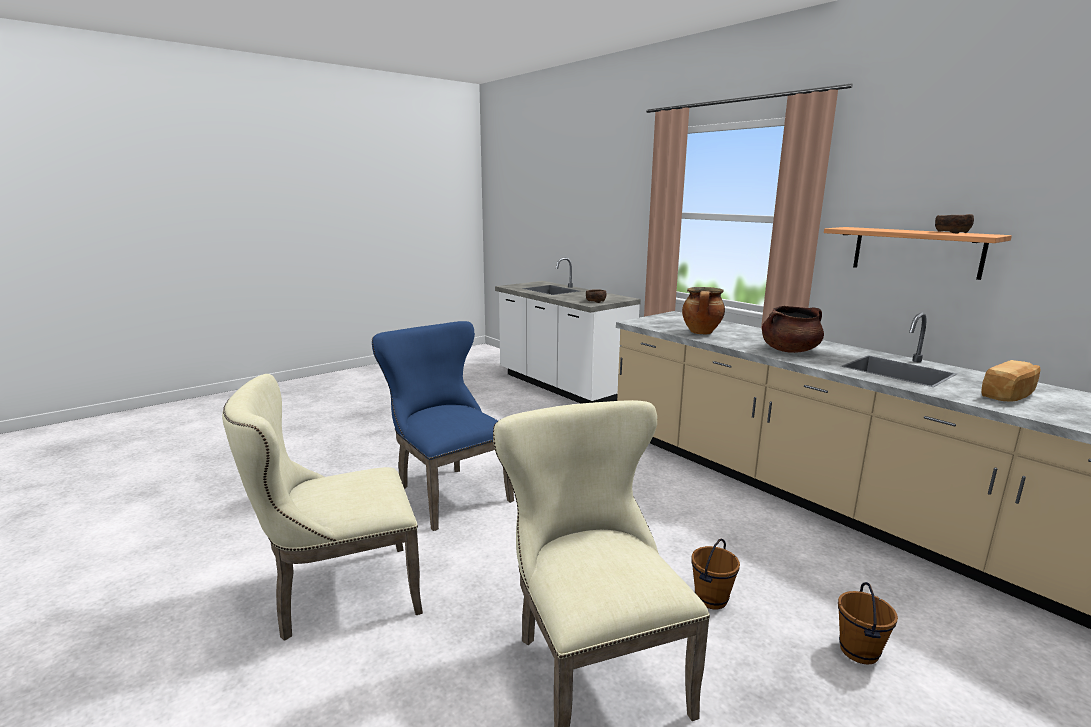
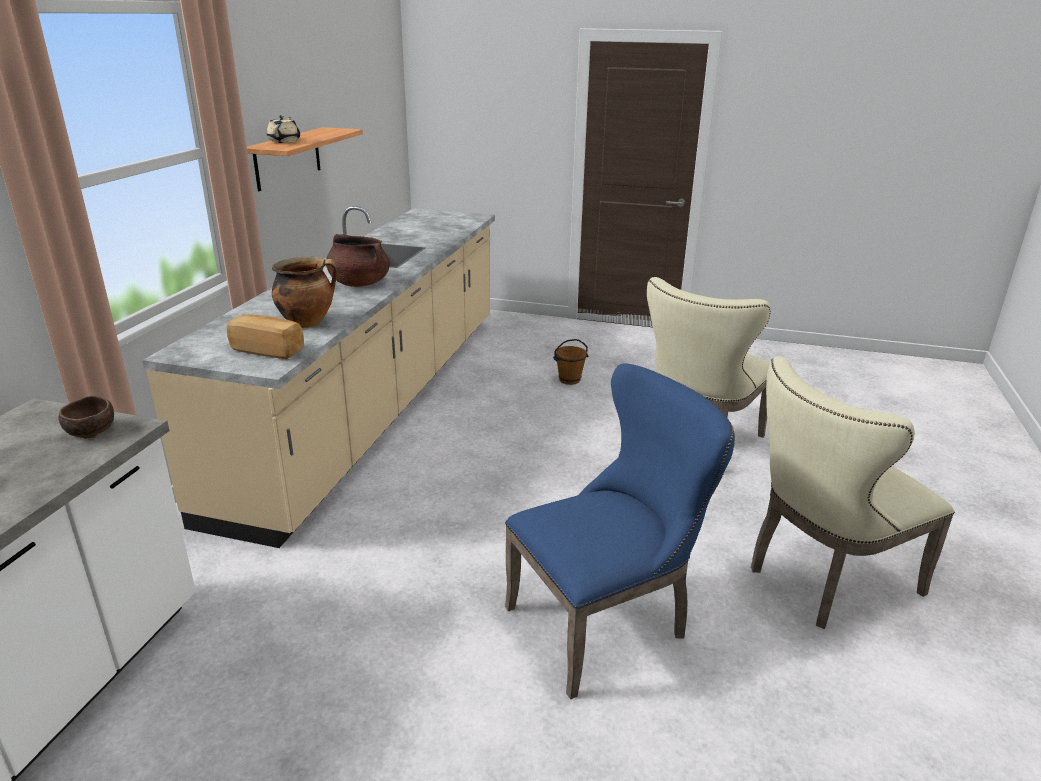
camera: 125 degrees left, 10 degrees up
(338, 595) = (823, 581): beige chair -> beige chair turned 120 degrees clockwise
(447, 492) = (607, 622): blue chair -> blue chair turned 135 degrees counterclockwise
(712, 599) = (581, 423): brown bucket -> none
(880, 229) = (285, 141): none -> beige teapot
(951, 232) = (315, 132): brown bowl -> none
(1010, 395) = (421, 235): bread -> bread (268, 350)

